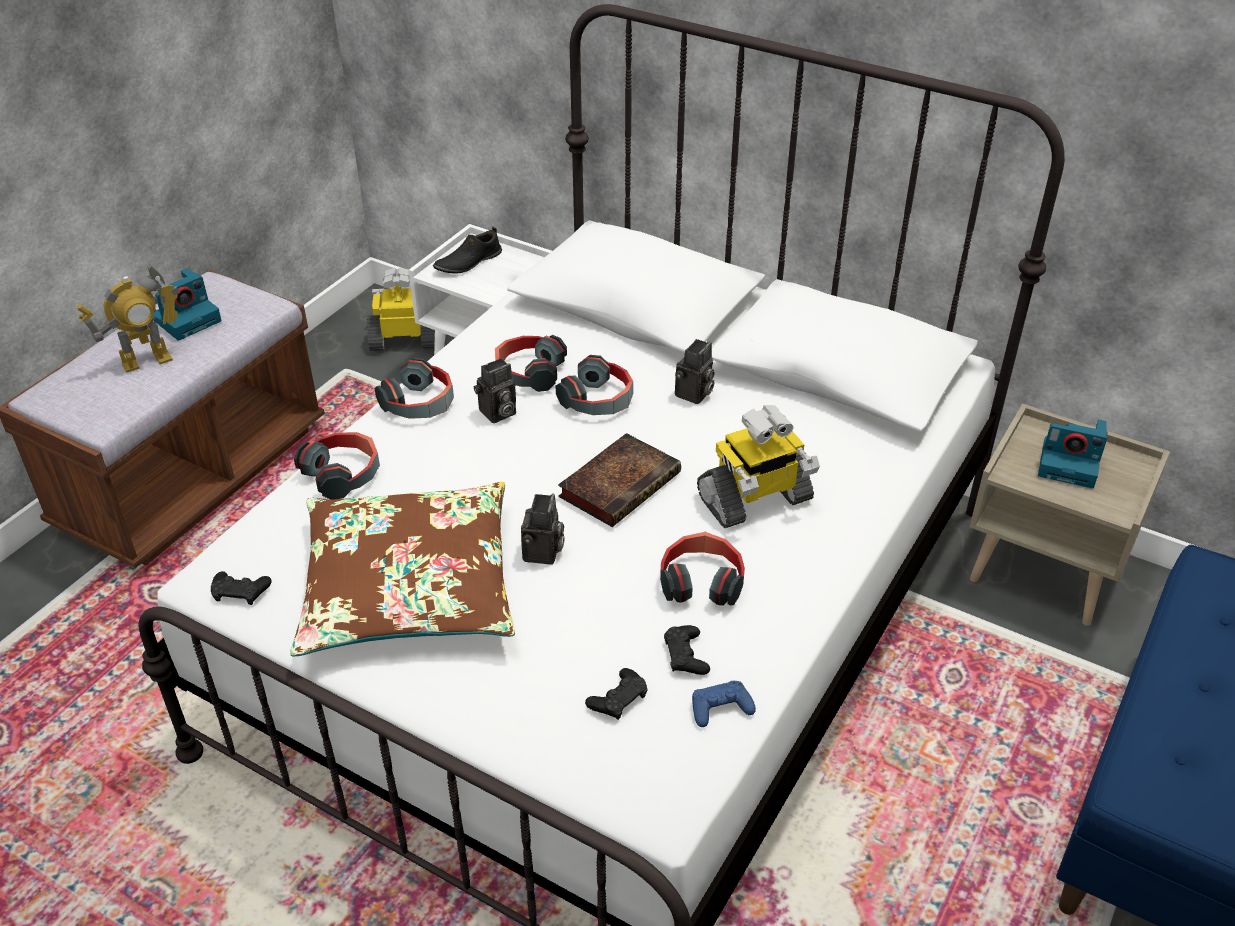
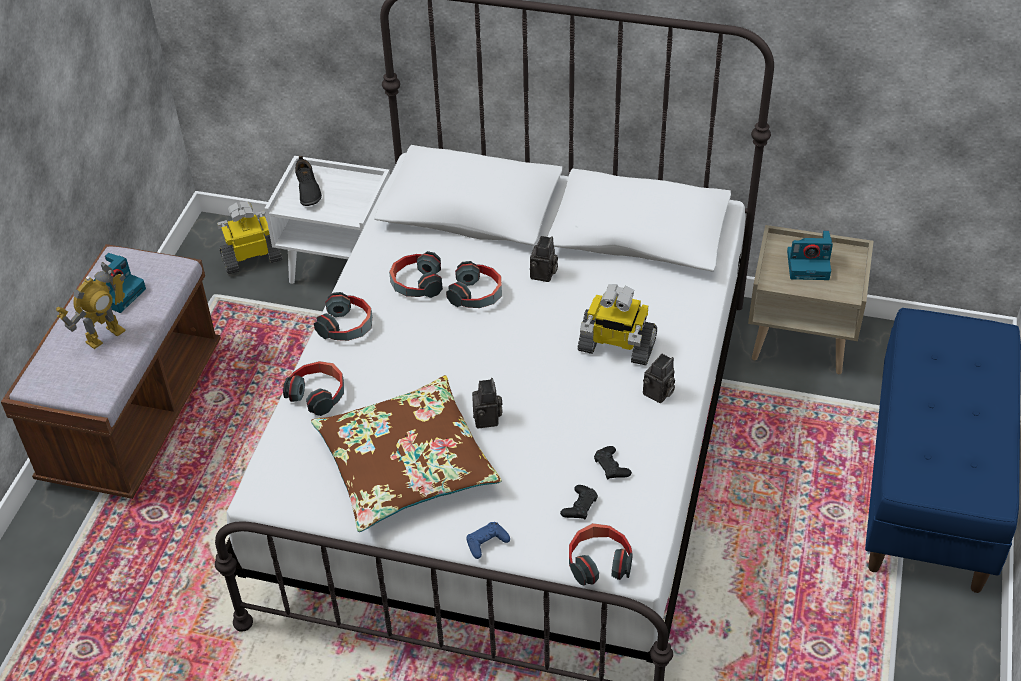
camera: 15 degrees left, 5 degrees up
(240, 592) = (290, 497): black game controller -> none
(468, 262) = (307, 190): black shoe -> black shoe turned 45 degrees counterclockwise
(497, 414) = (408, 321): camera -> camera (658, 394)
(621, 483) = (519, 355): book -> none
(701, 581) = (602, 414): headphones -> headphones (599, 561)
(720, 708) = (646, 495): blue game controller -> blue game controller (486, 542)
(755, 500) = (616, 346): toy robot -> toy robot turned 60 degrees clockwise

